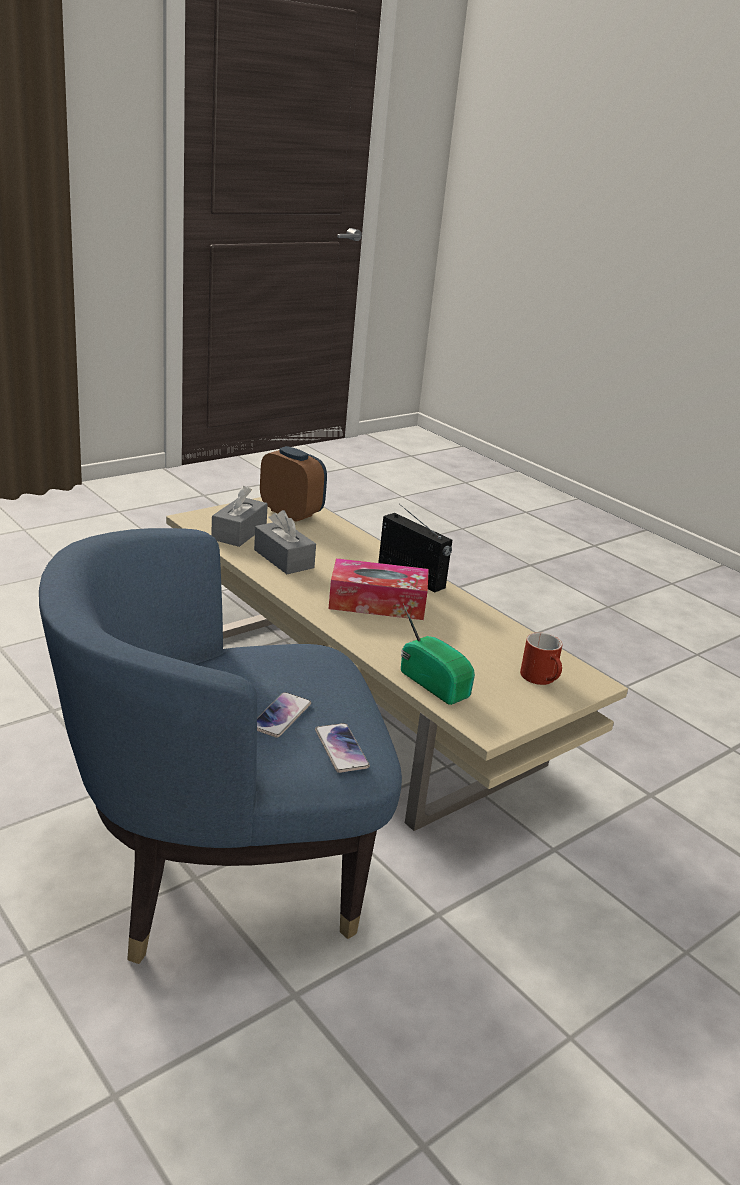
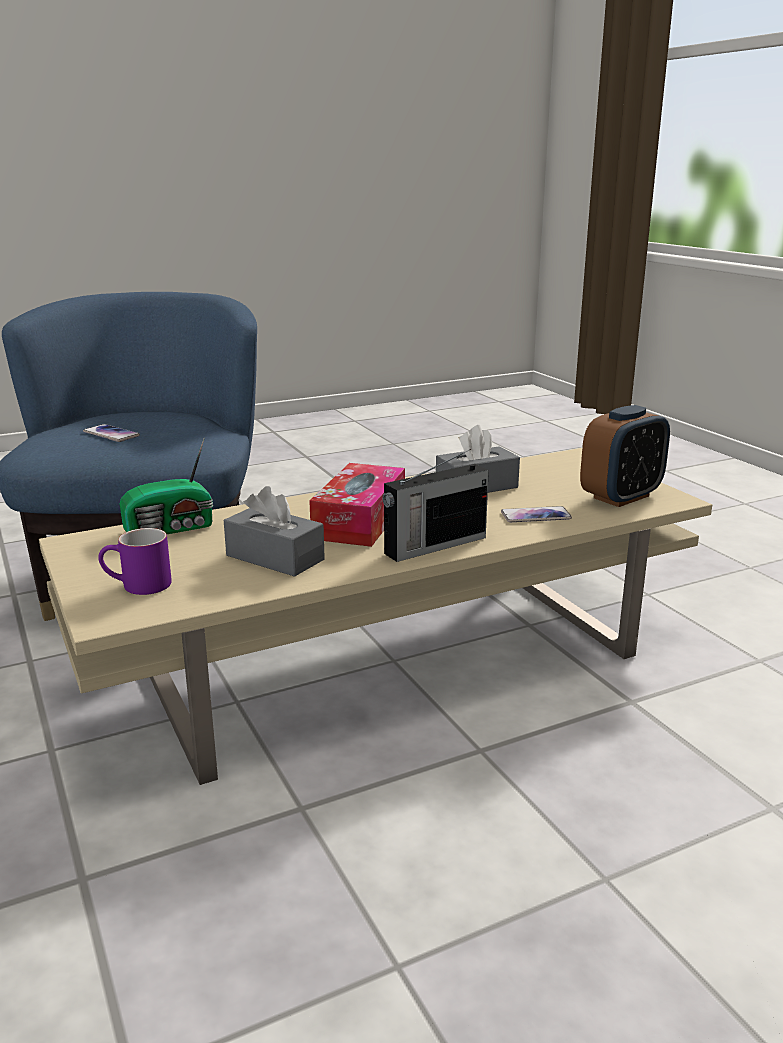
camera: 105 degrees right, 5 degrees down
(239, 533) = (545, 472): grey tissue box -> grey tissue box (275, 557)
(341, 749) = (49, 446): phone -> phone (536, 516)
(542, 679) = (137, 586): red mug -> purple mug

